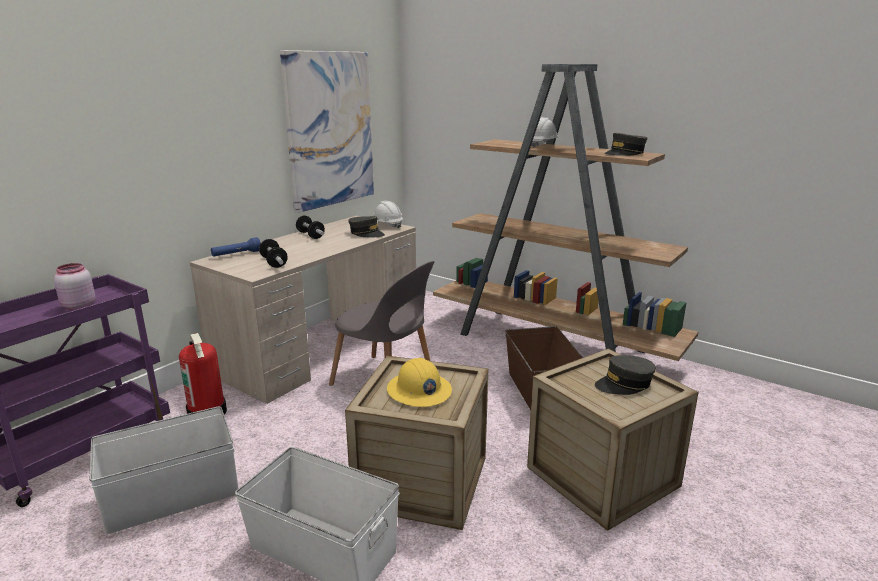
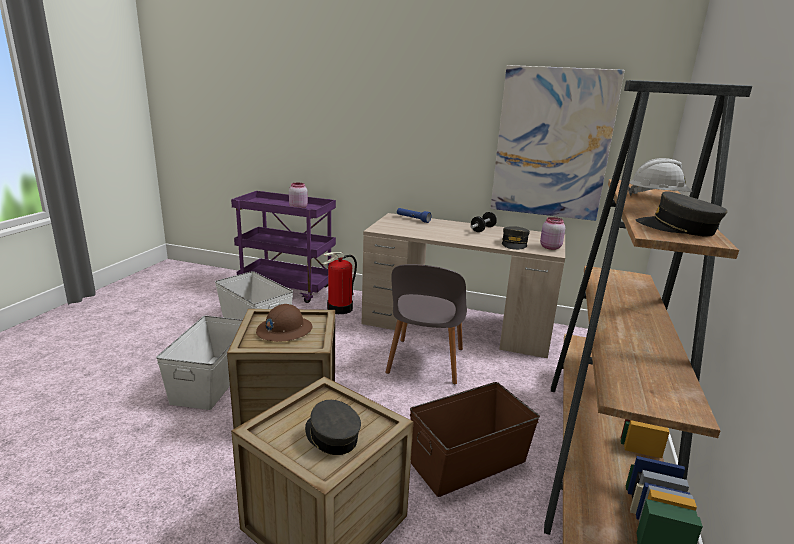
camera: 70 degrees right, 0 degrees up
(274, 262) = (406, 229): dumbbell -> none
(387, 225) = (549, 247): white hard hat -> pink jar
(419, 391) = (284, 330): yellow hard hat -> brown hard hat

